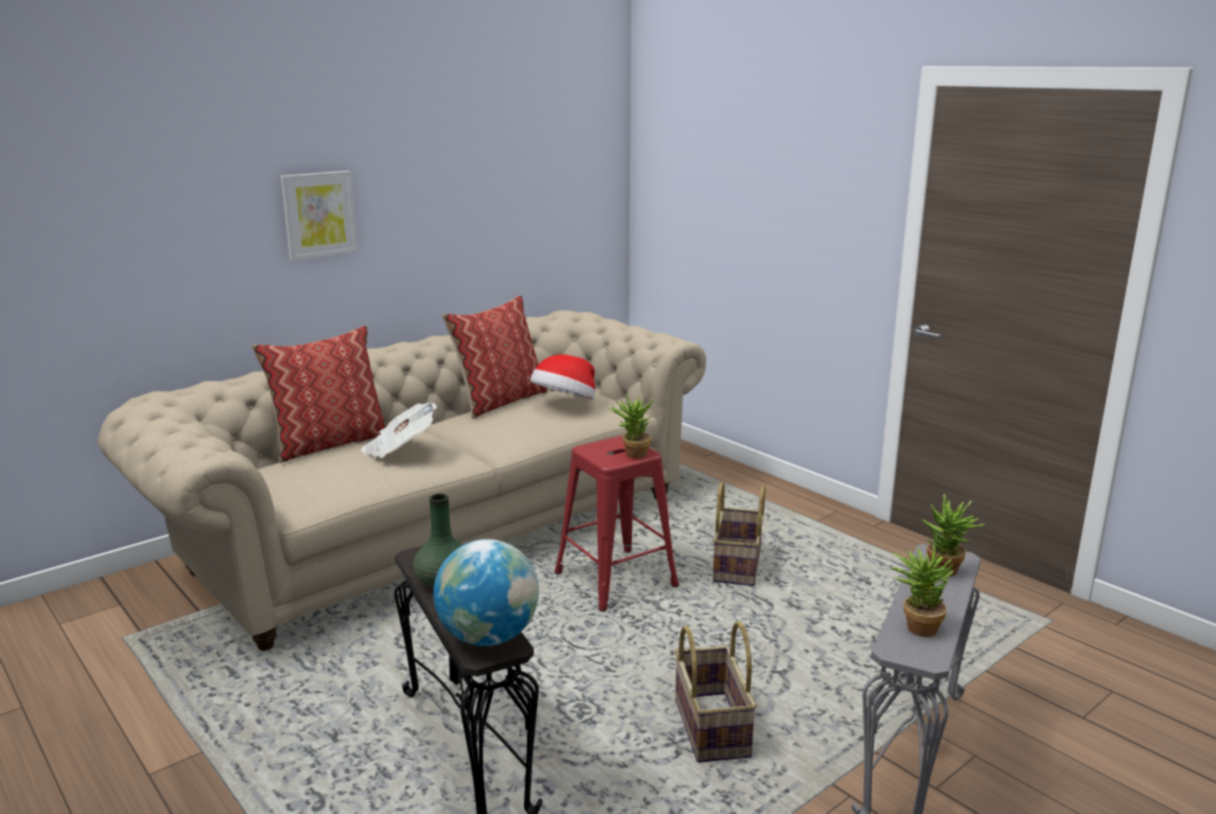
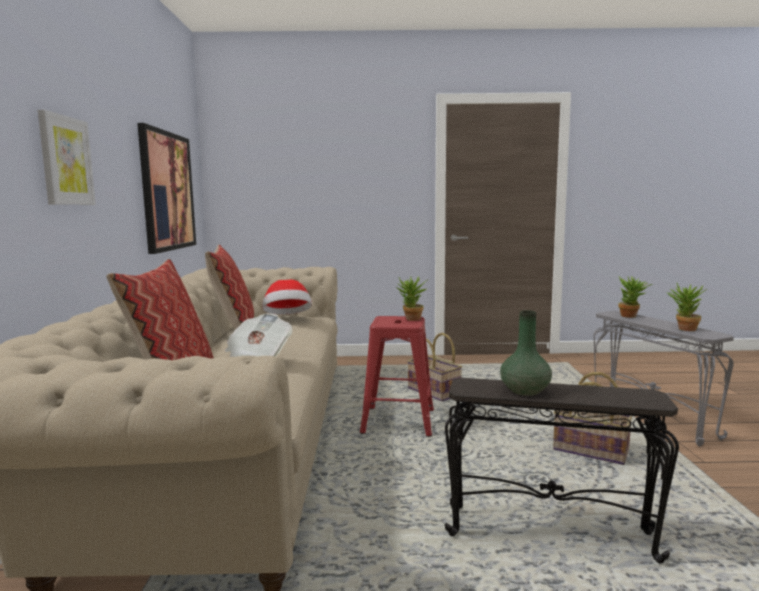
camera: 50 degrees left, 10 degrees down
(488, 637) = (629, 396): globe -> none
(522, 213) = (167, 191): none -> picture

